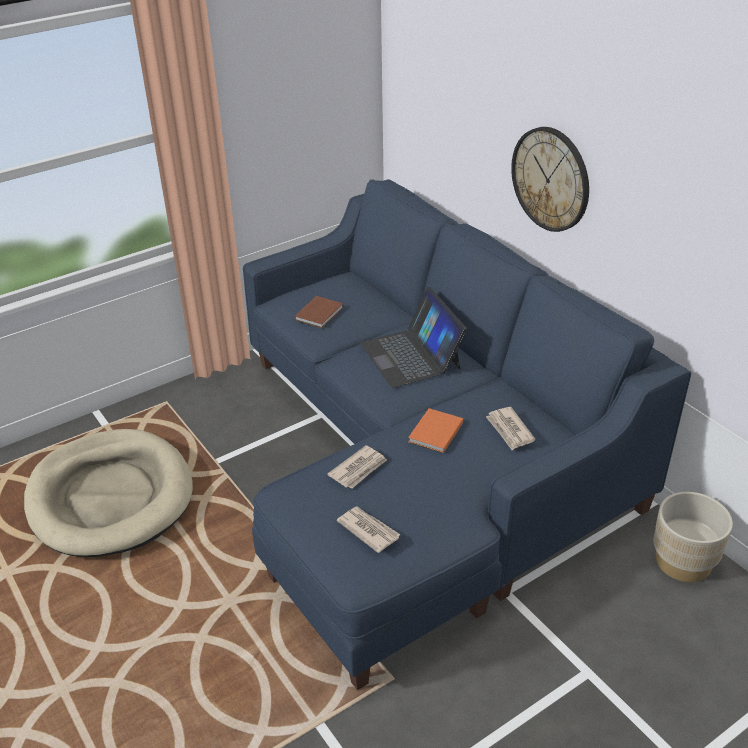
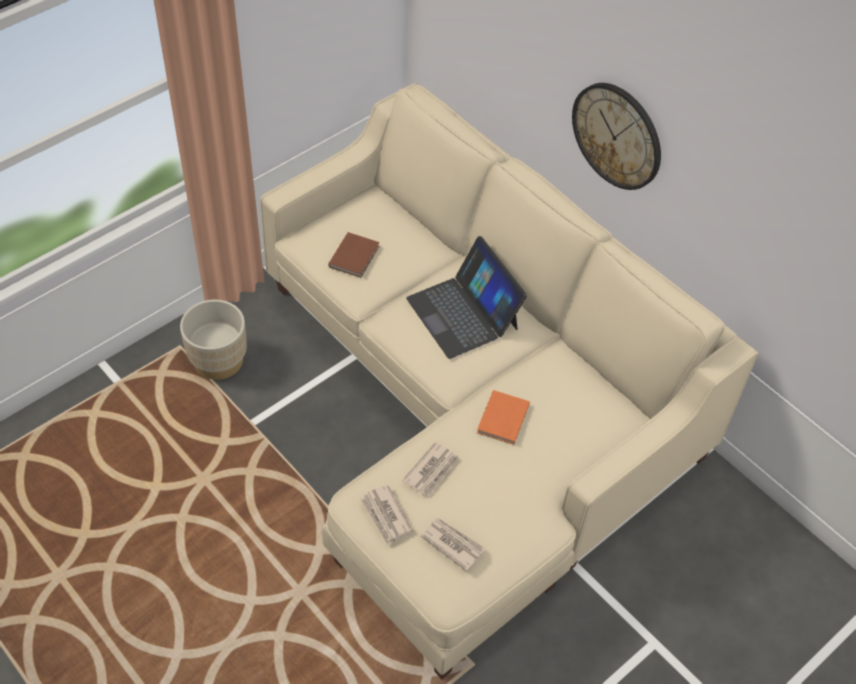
camera: 10 degrees left, 15 degrees up
(110, 497) = (146, 476): beige dog bed -> none
(421, 461) = (471, 411): blue sofa -> beige sofa
(509, 430) = (577, 411): newspaper -> newspaper (386, 516)
(683, 561) = (739, 515): beige planter -> beige planter (218, 360)

